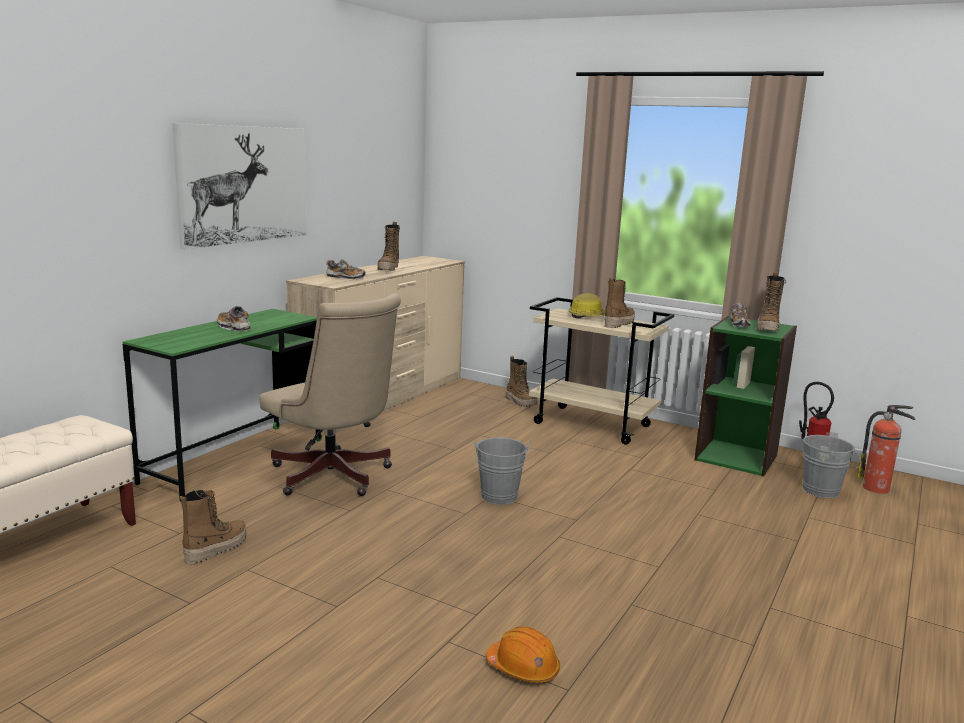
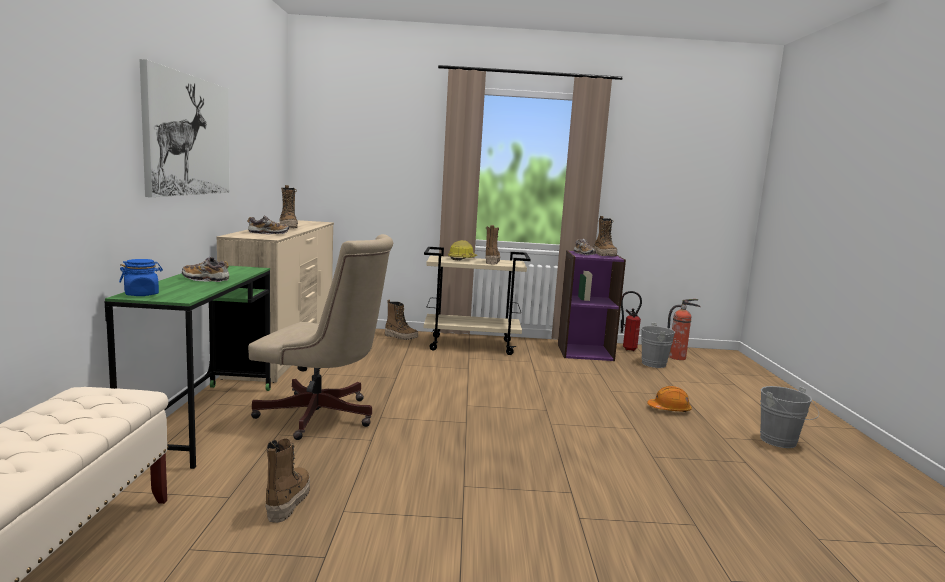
camera: 30 degrees left, 5 degrees down
(154, 340) = (142, 294): none -> blue jar
(498, 498) = (475, 406): grey bucket -> grey bucket (781, 442)
(523, 668) = (651, 519): orange hard hat -> orange hard hat (669, 409)
(736, 457) = (585, 352): green bookcase -> purple bookcase

